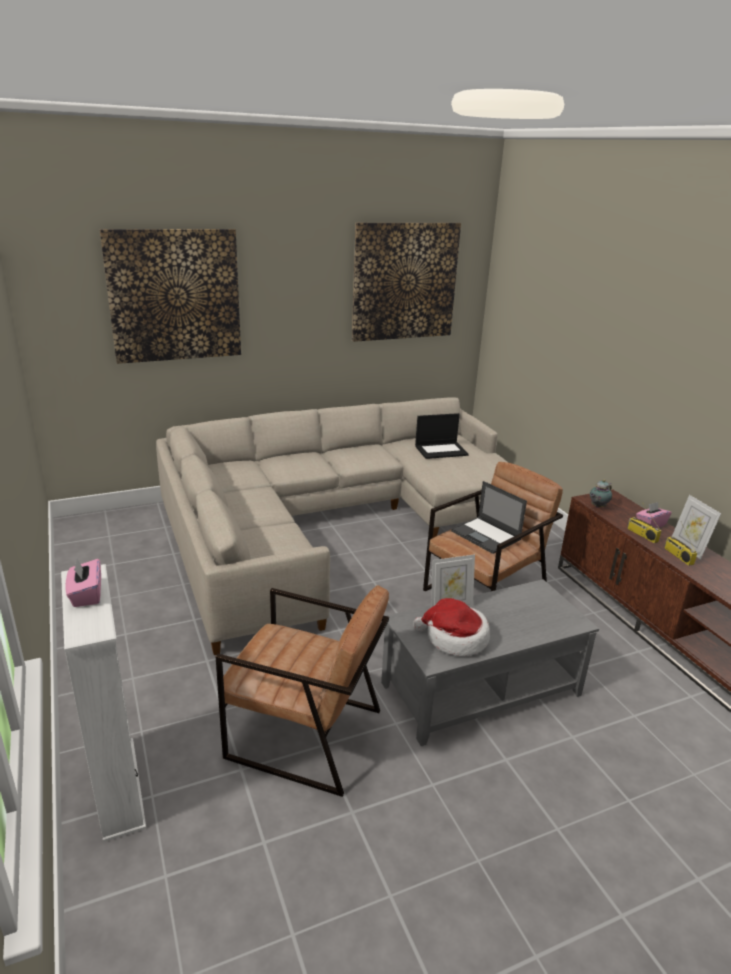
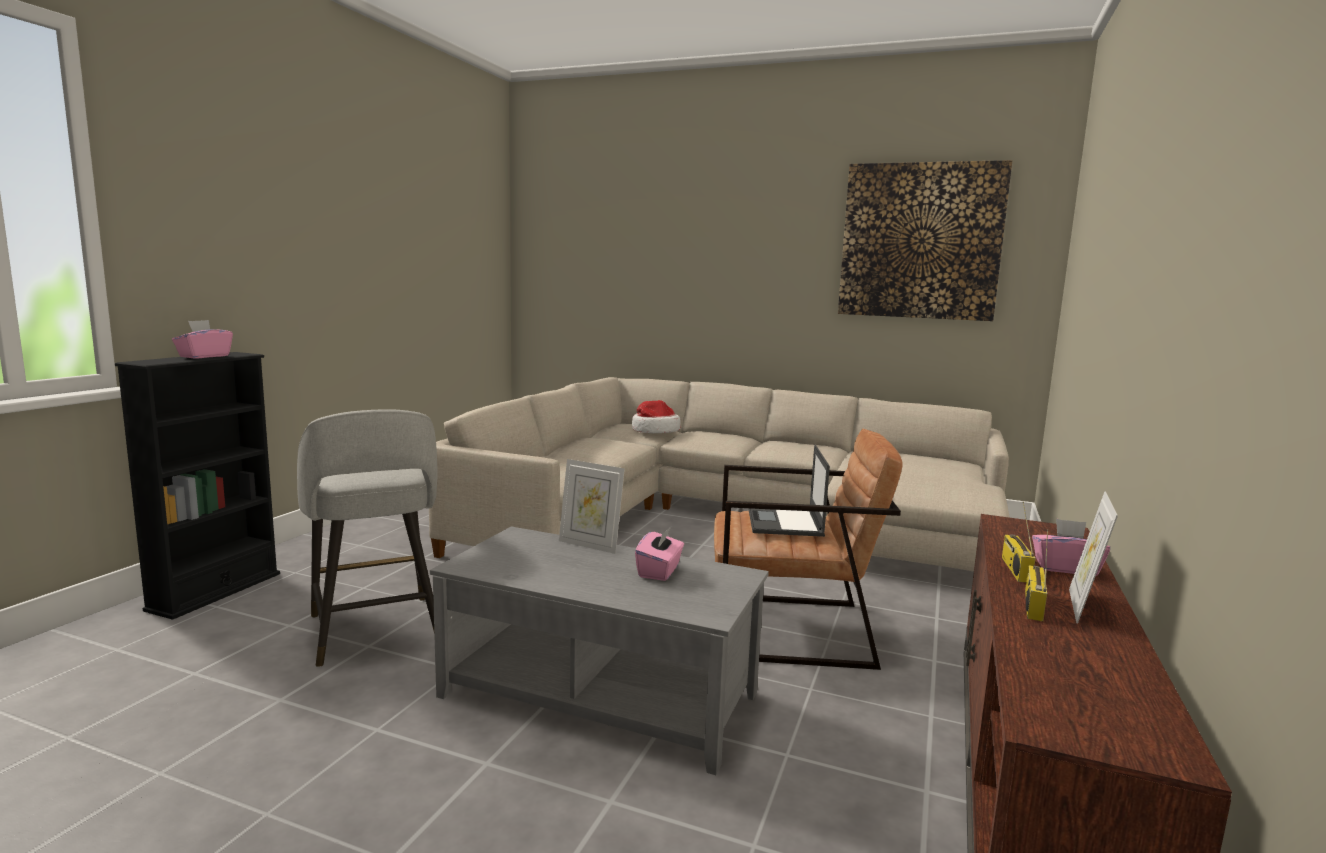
camera: 45 degrees right, 15 degrees down
(118, 787) = (215, 591): white bookcase -> black bookcase
(175, 296) = (641, 244): picture -> none
(305, 734) = (375, 632): brown armchair -> grey stool
(441, 450) = (907, 463): laptop -> none
(454, 638) = (529, 562): hat -> hat (654, 431)
(512, 607) = (659, 571): none -> pink tissue box
(597, 507) = (1003, 530): teapot -> none

